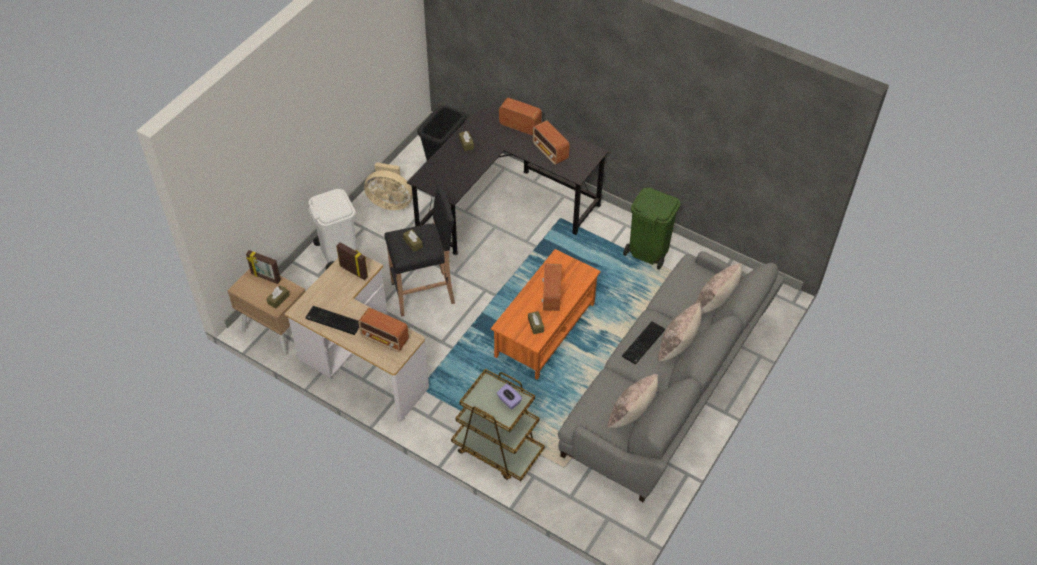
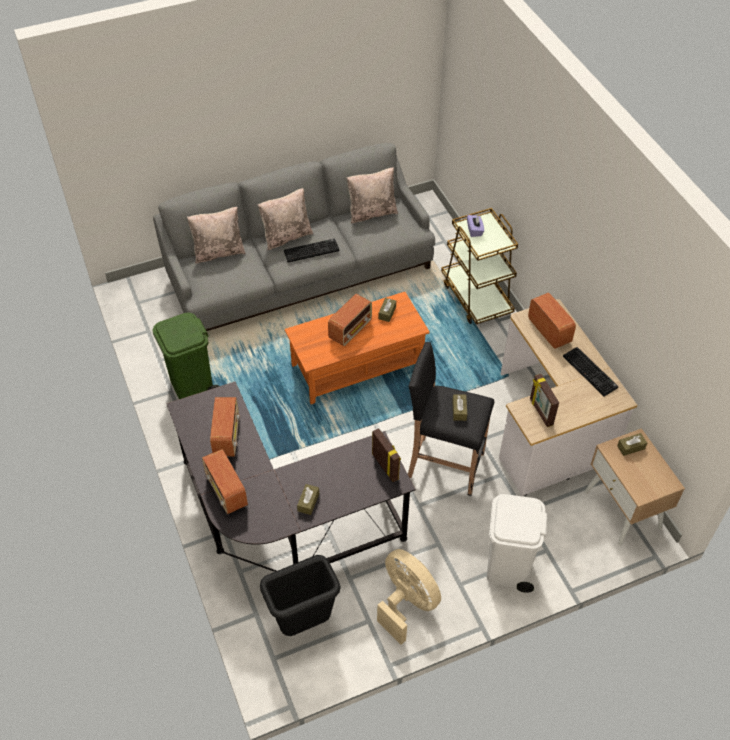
camera: 145 degrees left, 0 degrees up
(265, 277) = (634, 480): picture frame -> picture frame (385, 466)

